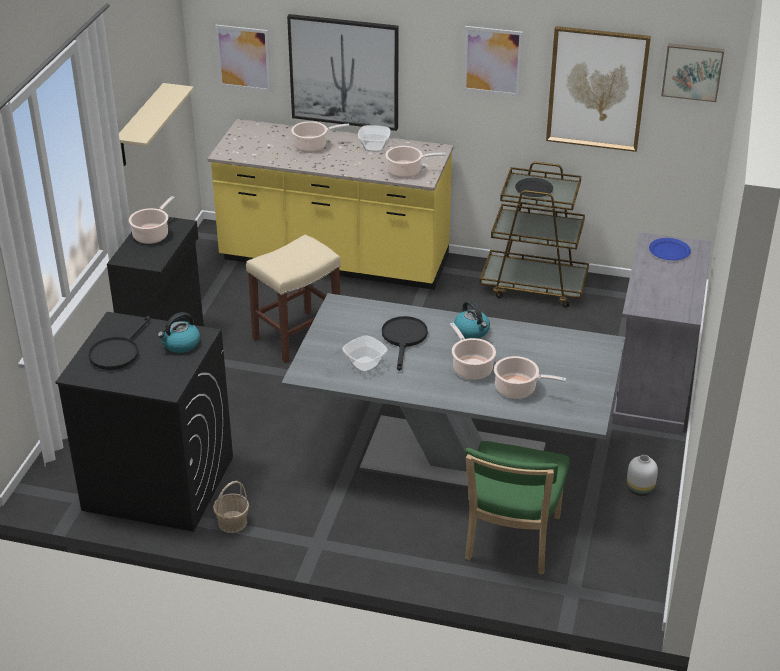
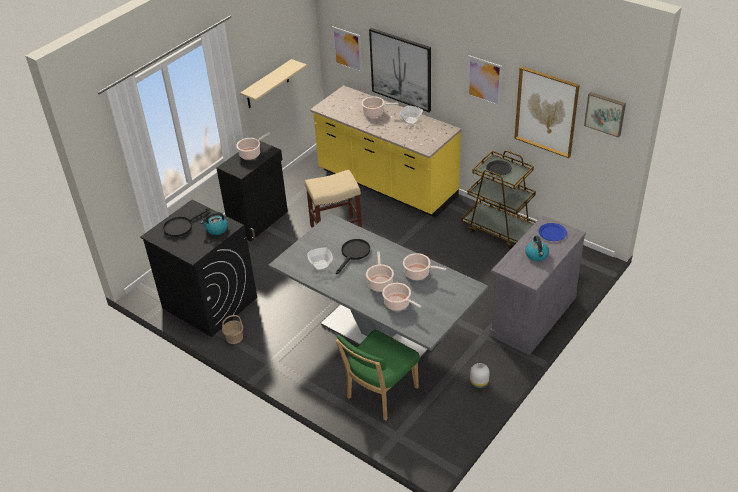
camera: 25 degrees right, 5 degrees up
(406, 172) = (419, 142): cooking pot -> cooking pot (418, 273)
(472, 331) = (396, 258): kettle -> kettle (537, 255)

